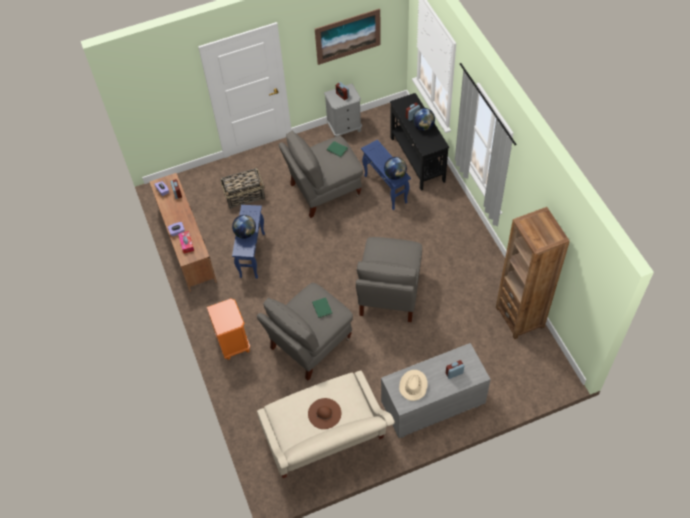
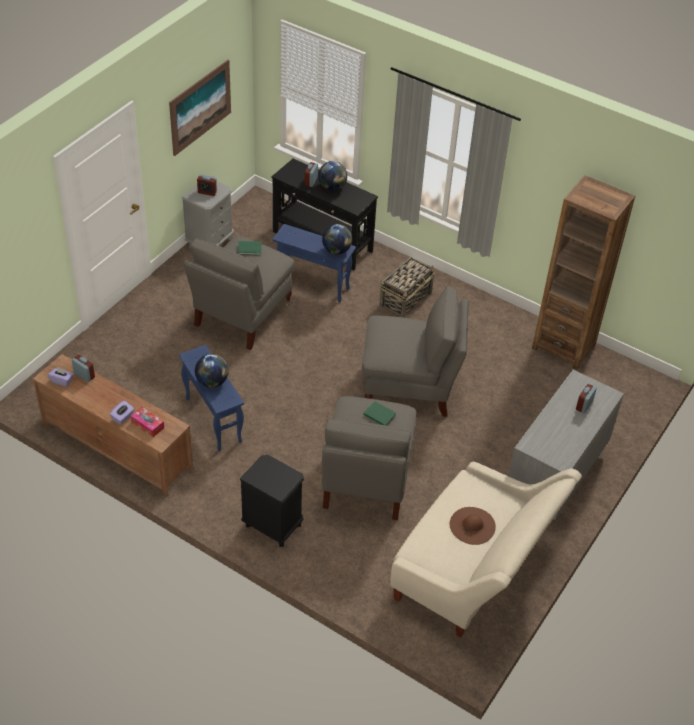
camera: 40 degrees left, 10 degrees down
(233, 343) = (272, 525): orange nightstand -> black nightstand
(245, 195) = (147, 361): basket -> basket (406, 299)
(389, 294) = (410, 387): grey armchair -> grey armchair turned 60 degrees counterclockwise
(413, 385) = (554, 438): beige hat -> none

